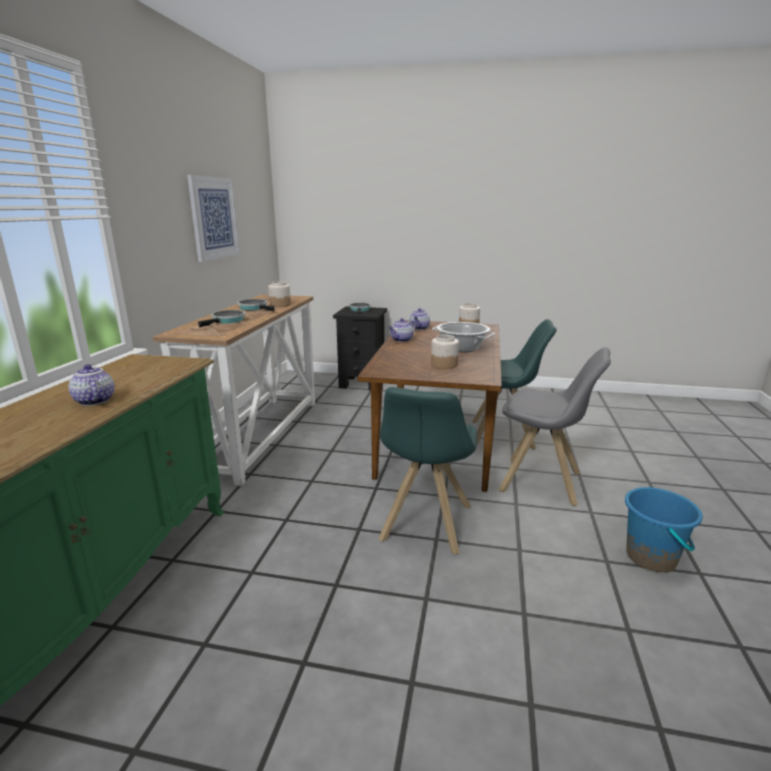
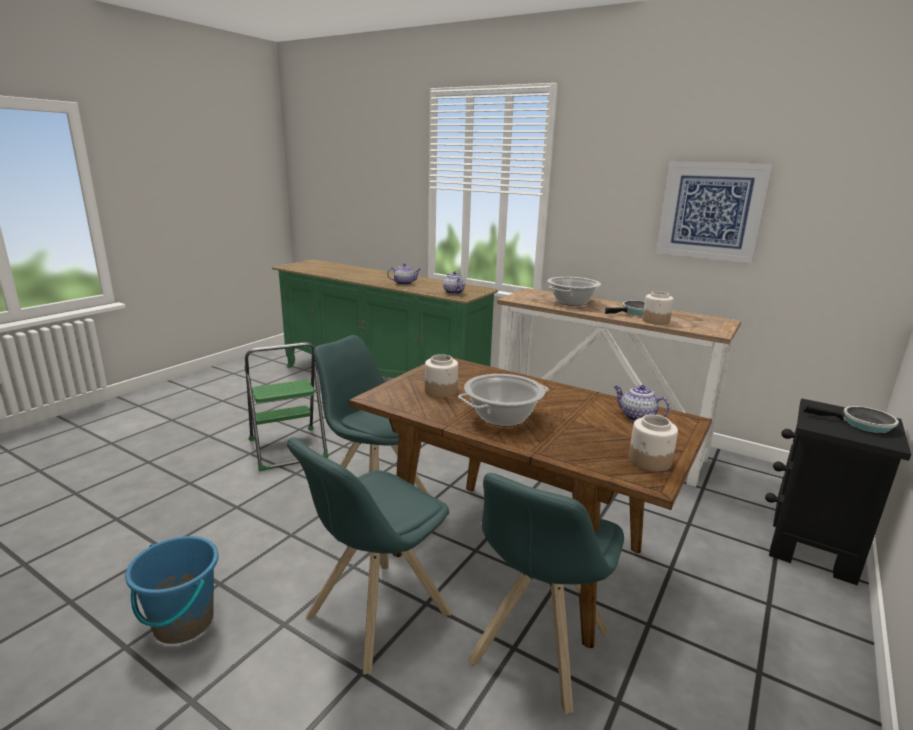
camera: 110 degrees right, 0 degrees up
(227, 321) = (572, 302): frying pan -> cooking pot
(376, 639) = (287, 450): none -> green step ladder
(401, 340) = (565, 392): teapot -> teapot (453, 292)
(541, 481) = (376, 615): grey chair -> turquoise chair

